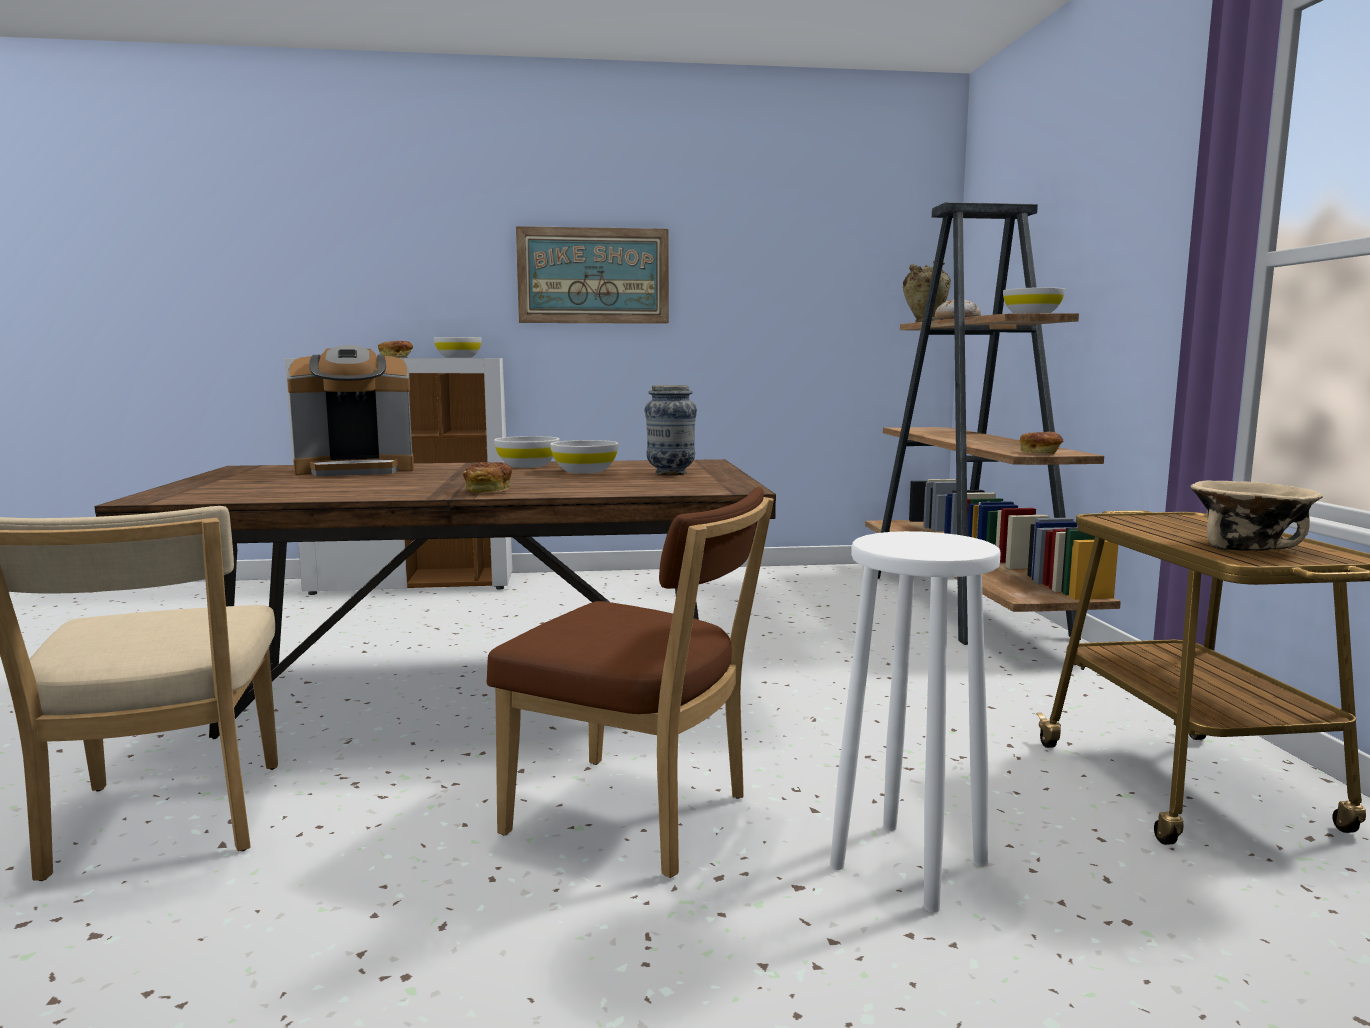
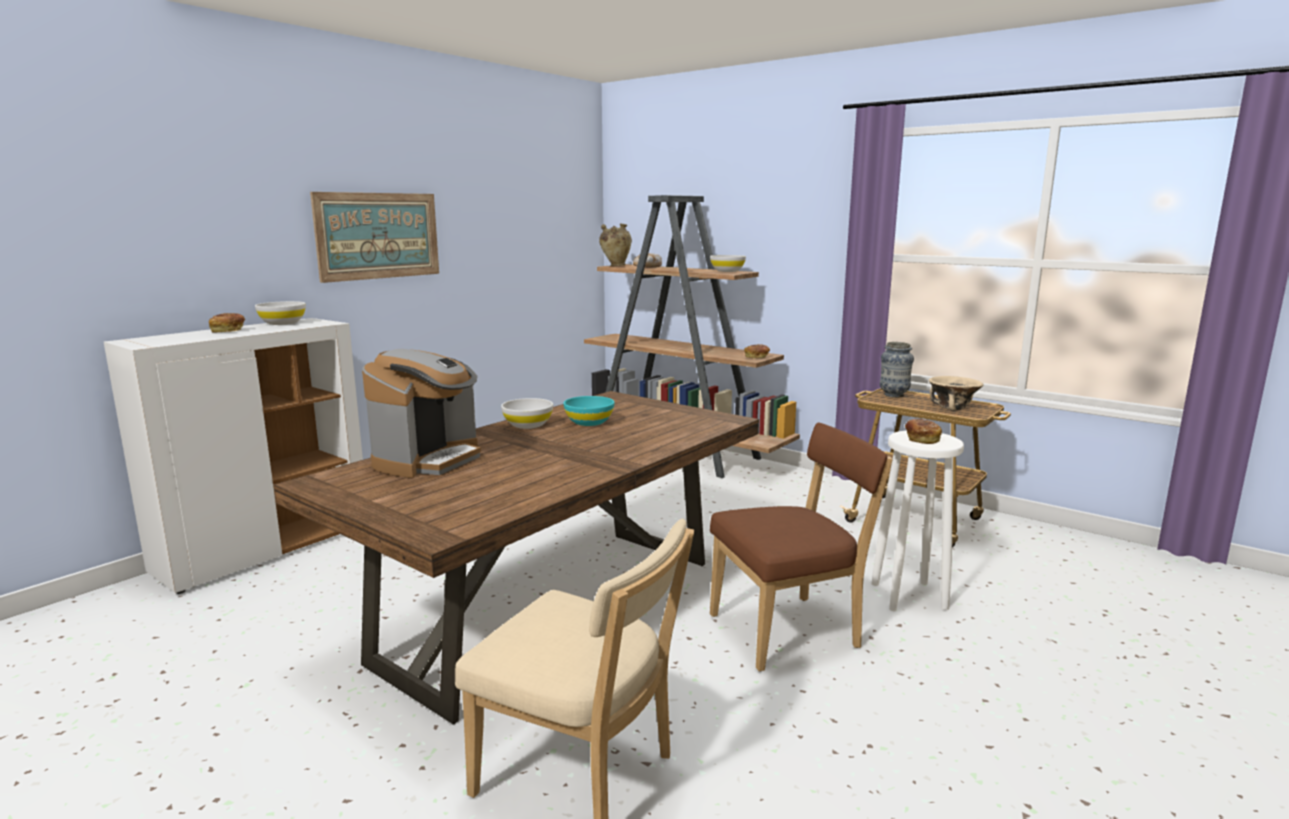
camera: 45 degrees left, 5 degrees up
(488, 491) = (622, 456): bread -> bread (922, 439)
(585, 471) = (589, 422): white bowl -> turquoise bowl
(670, 473) = (643, 413): vase -> vase (894, 395)

